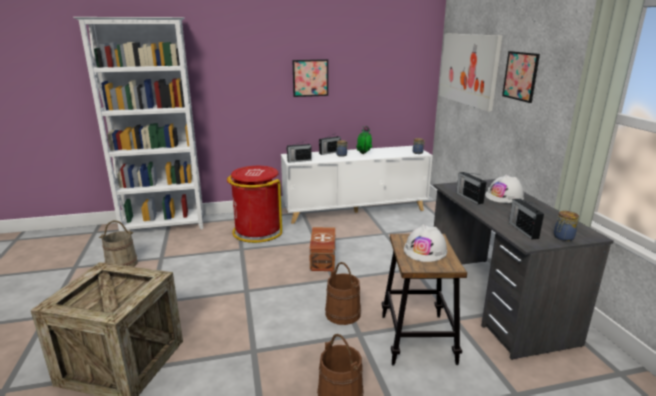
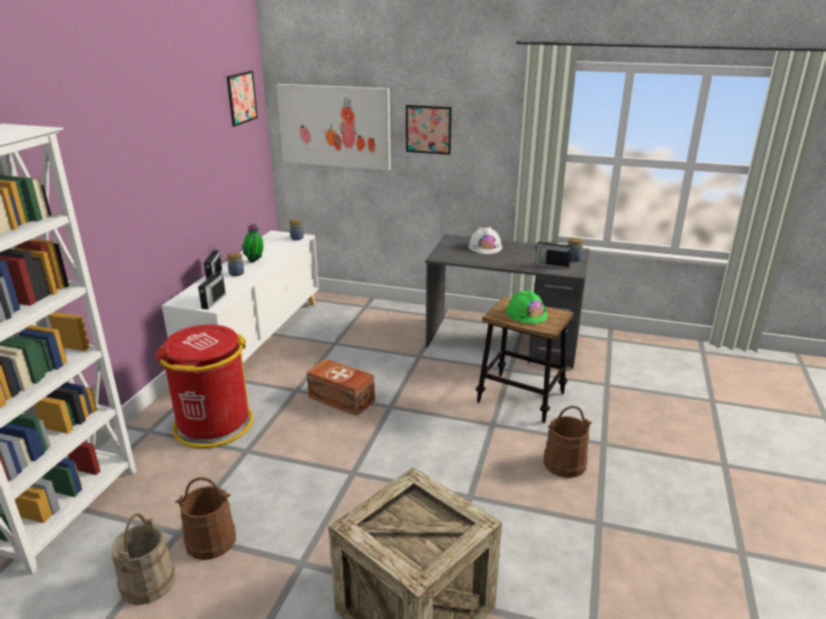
camera: 60 degrees left, 5 degrees up
(310, 78) = (167, 178): picture -> picture (241, 98)
(343, 313) = (454, 422): brown bucket -> brown bucket (211, 540)
(425, 250) = (526, 314): white hard hat -> green hard hat
(469, 197) = (473, 259): radio -> none

